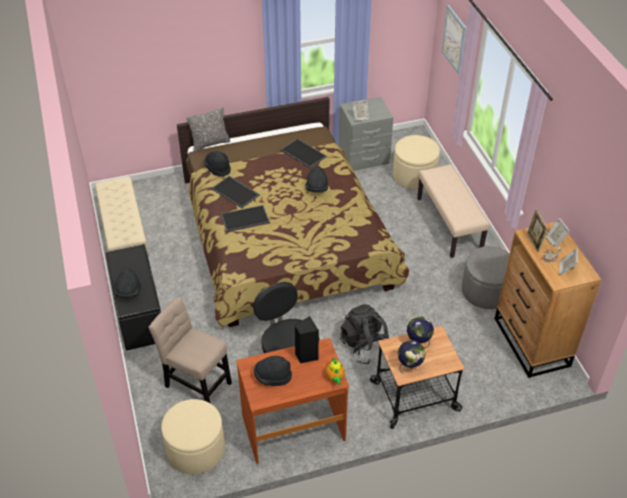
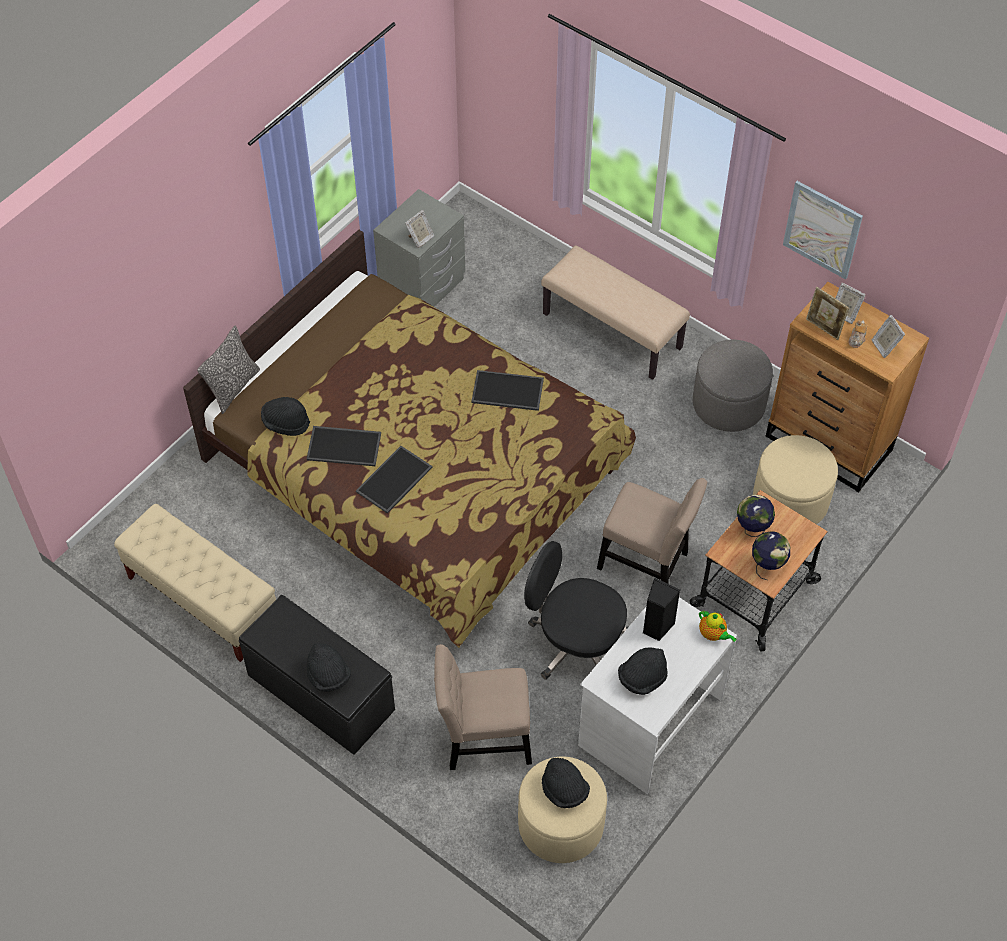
camera: 35 degrees left, 10 degrees up
(293, 426) = (649, 720): brown desk -> white desk
(302, 153) = (382, 336): tray -> tray (506, 391)
(317, 188) = (448, 381): black hat -> black hat (564, 790)
(365, 346) = (647, 563): black backpack -> beige chair
(414, 176) = (512, 280): beige ottoman -> beige ottoman (790, 500)
(454, 39) = (515, 69): picture -> picture (822, 229)

